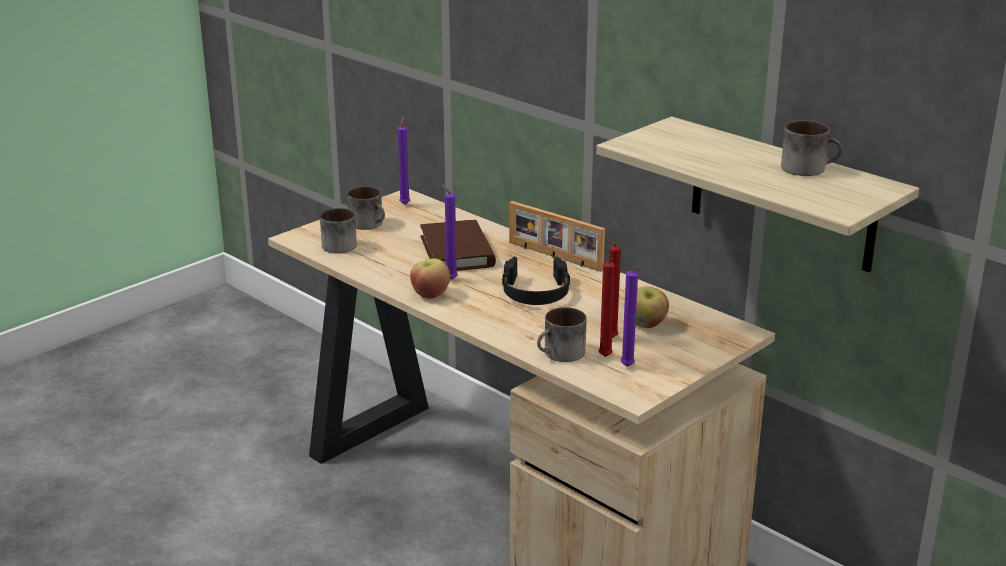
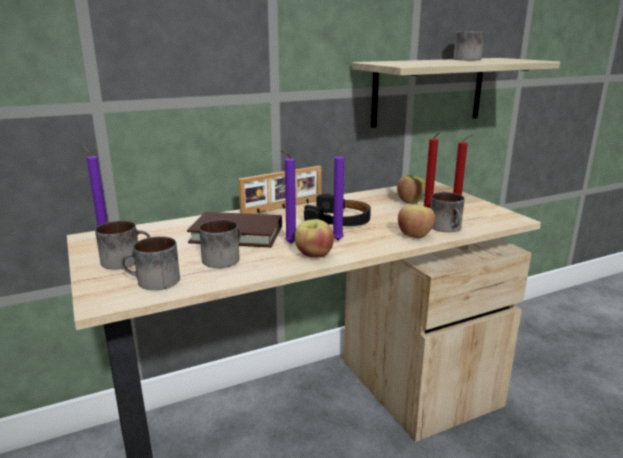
camera: 70 degrees left, 5 degrees down
(398, 258) = (223, 258): none -> mug
(521, 337) = (415, 235): none -> apple
(629, 367) = (471, 214): purple candle -> purple candle (339, 239)

